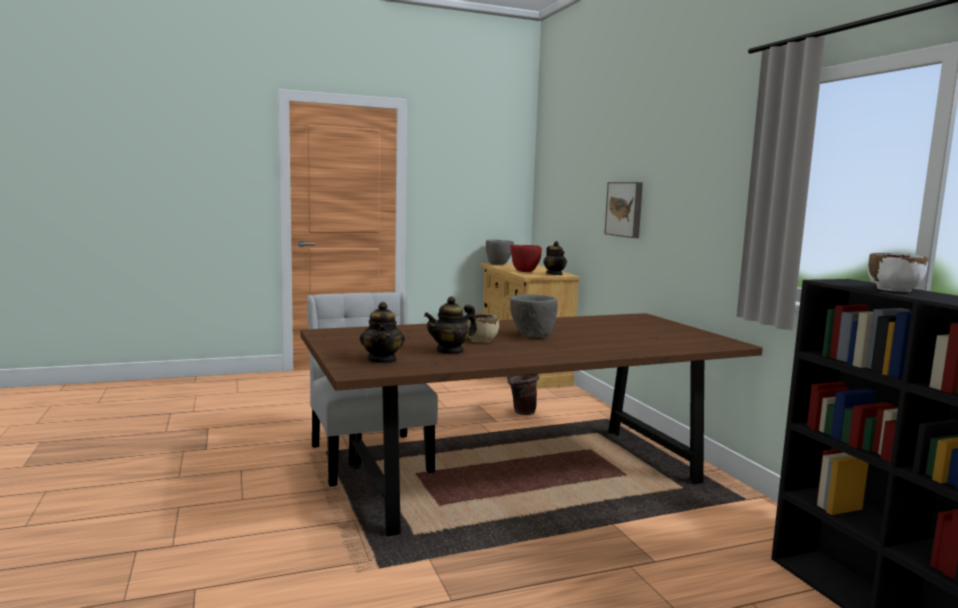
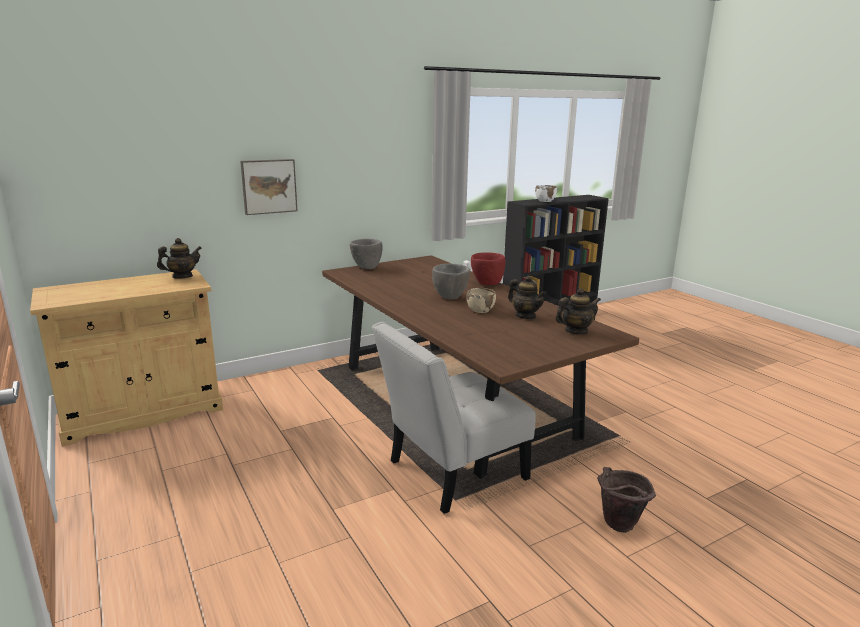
camera: 100 degrees left, 10 degrees up
(498, 264) = (55, 300): grey bowl -> grey bowl (366, 267)
(521, 411) = (301, 407): brown bucket -> brown bucket (618, 527)
(524, 271) = (152, 287): red bowl -> red bowl (486, 284)

